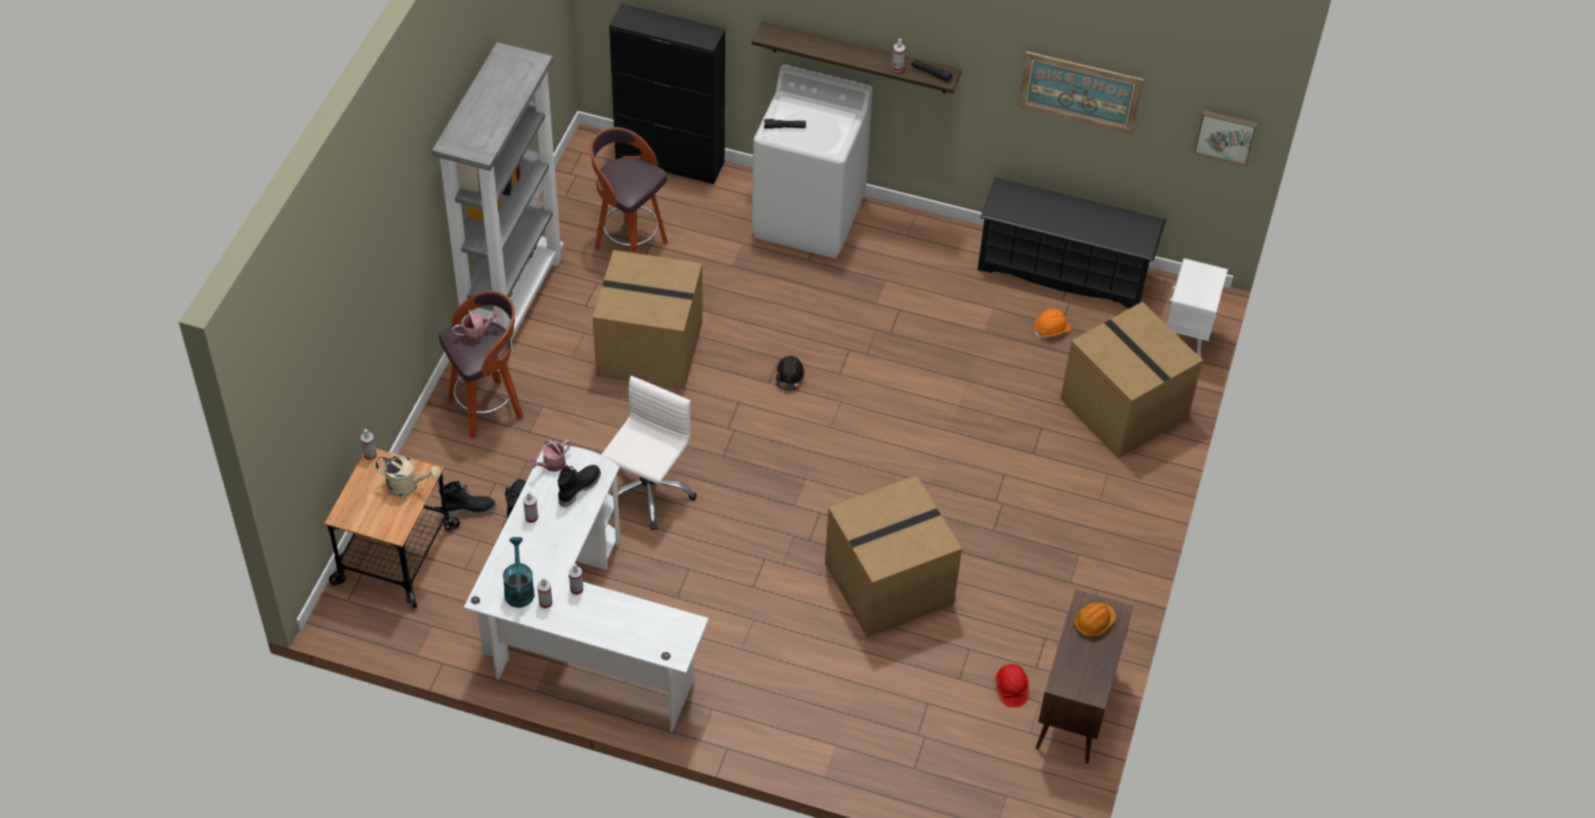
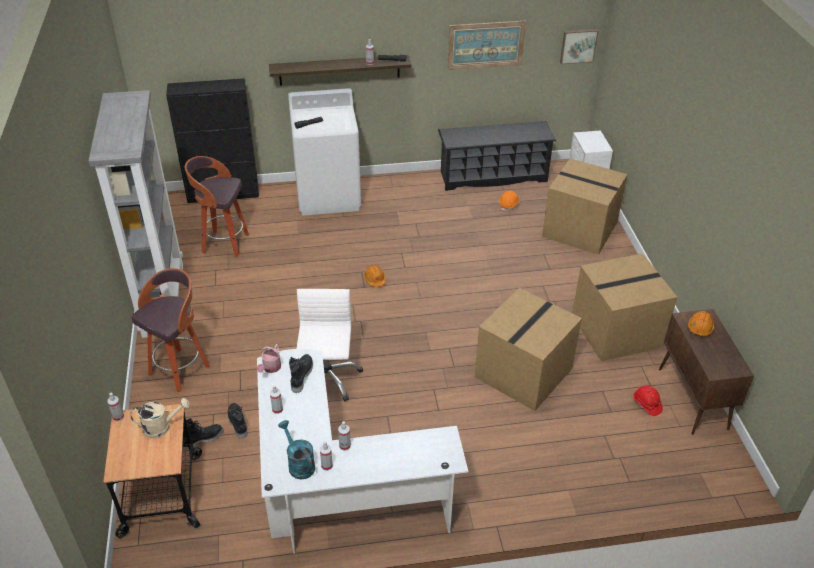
camera: 25 degrees left, 10 degrees down
(477, 333) = (162, 306): watering can -> none
(648, 350) = (273, 296): cardboard box -> cardboard box (615, 332)
(789, 377) = (375, 280): black hard hat -> orange hard hat

